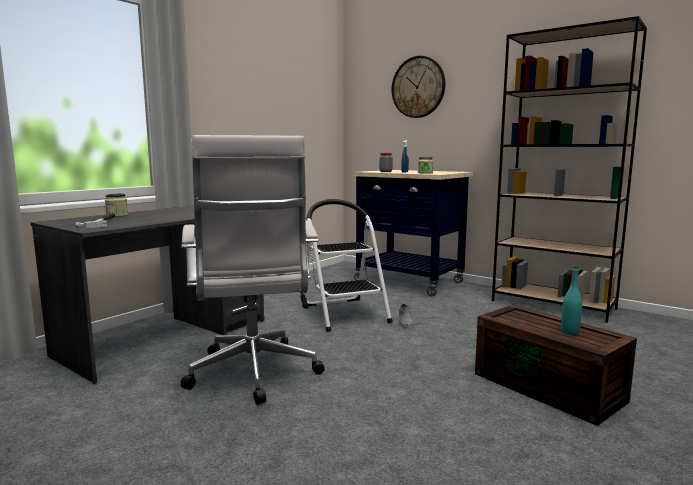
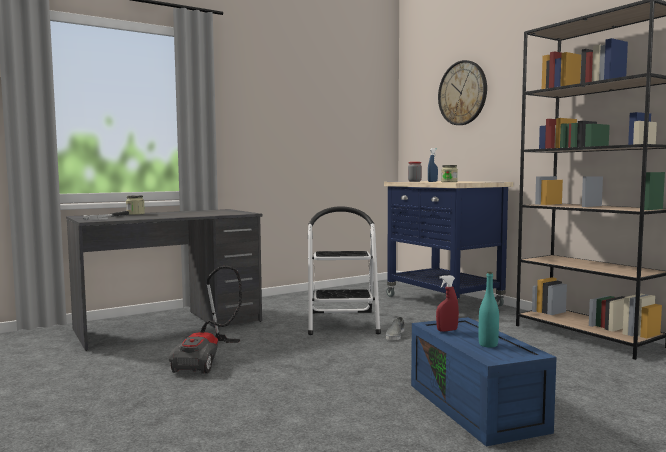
camera: 20 degrees right, 5 degrees down
(254, 375) = (208, 360): white office chair -> vacuum cleaner
(518, 321) = (447, 330): none -> red spray bottle
(550, 387) = (478, 407): brown storage box -> blue storage box

